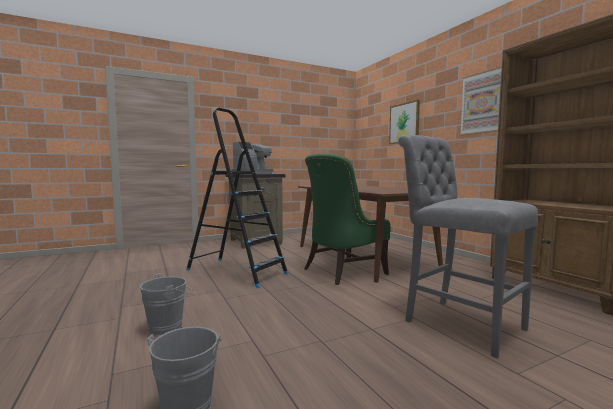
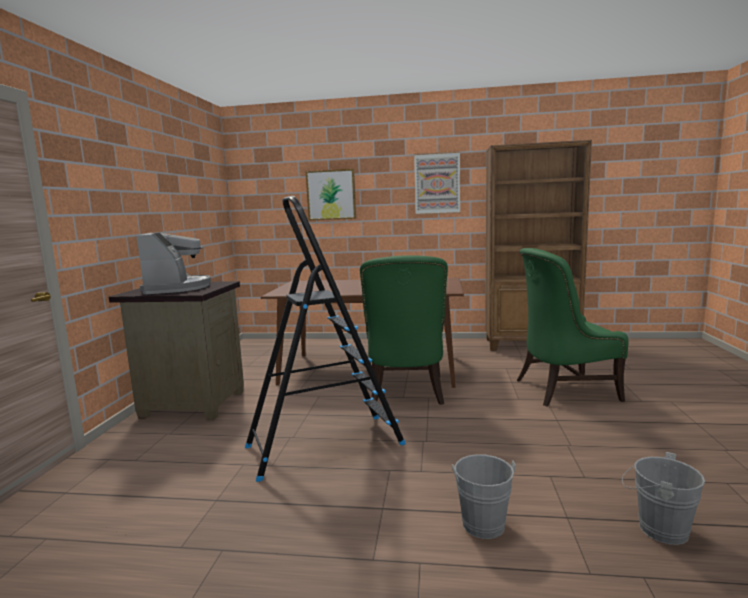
camera: 55 degrees left, 5 degrees up
(458, 322) = (564, 389): grey stool -> green chair

